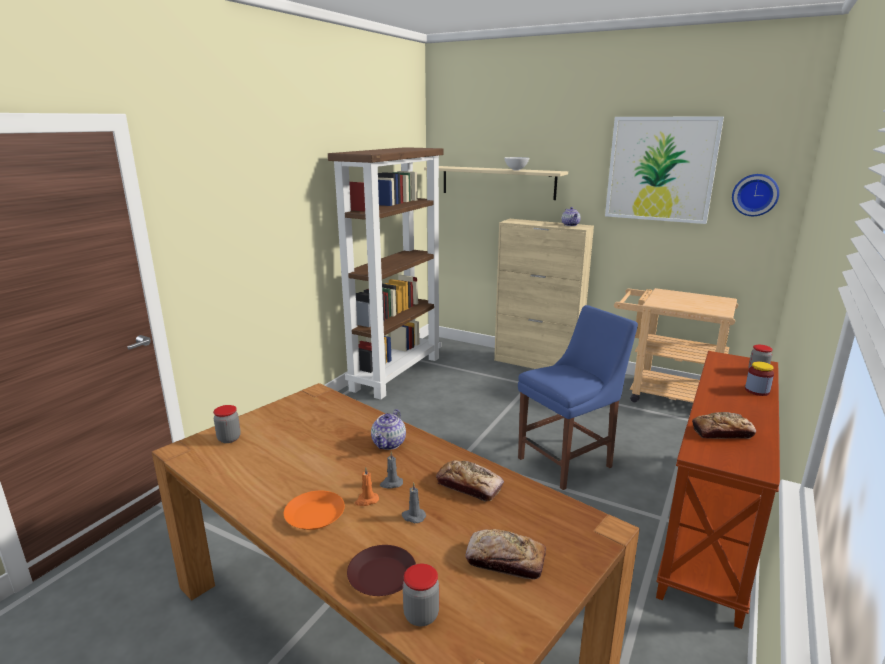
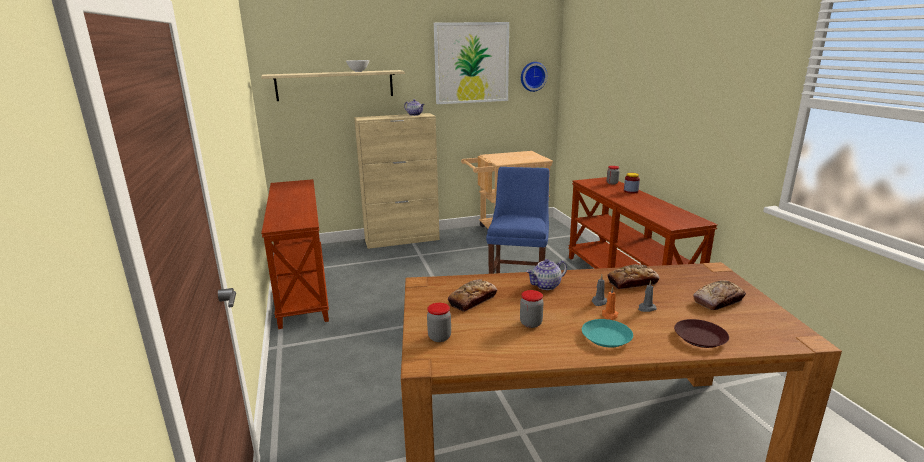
camera: 45 degrees left, 0 degrees up
(315, 515) = (607, 337): orange plate -> turquoise plate
(389, 444) = (546, 286): teapot -> teapot turned 90 degrees clockwise
(396, 373) = (301, 286): brown bookcase -> brown console table
(421, 615) = (748, 339): jar -> jar (531, 323)
(722, 432) = (659, 213): bread -> bread (472, 300)

